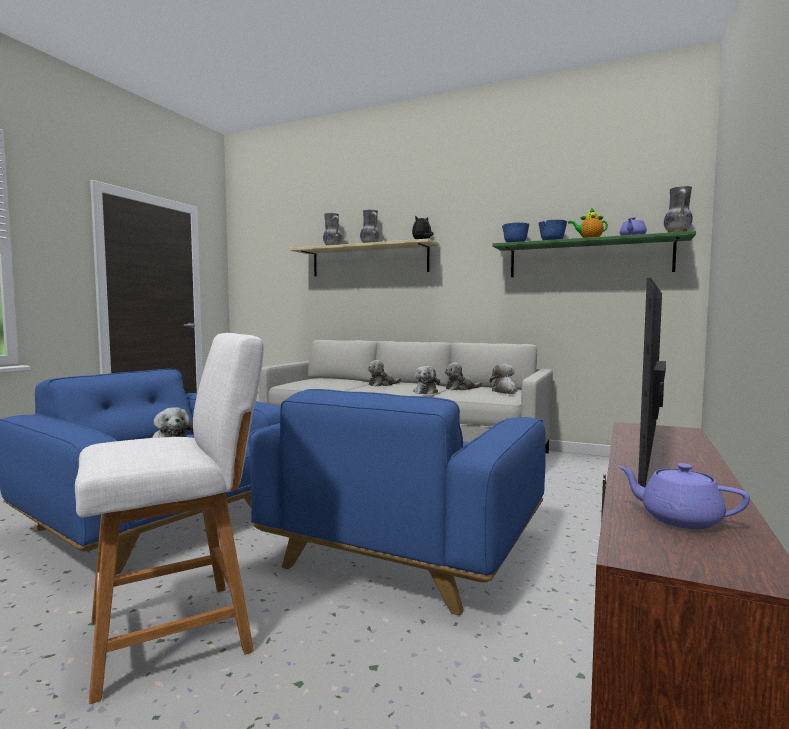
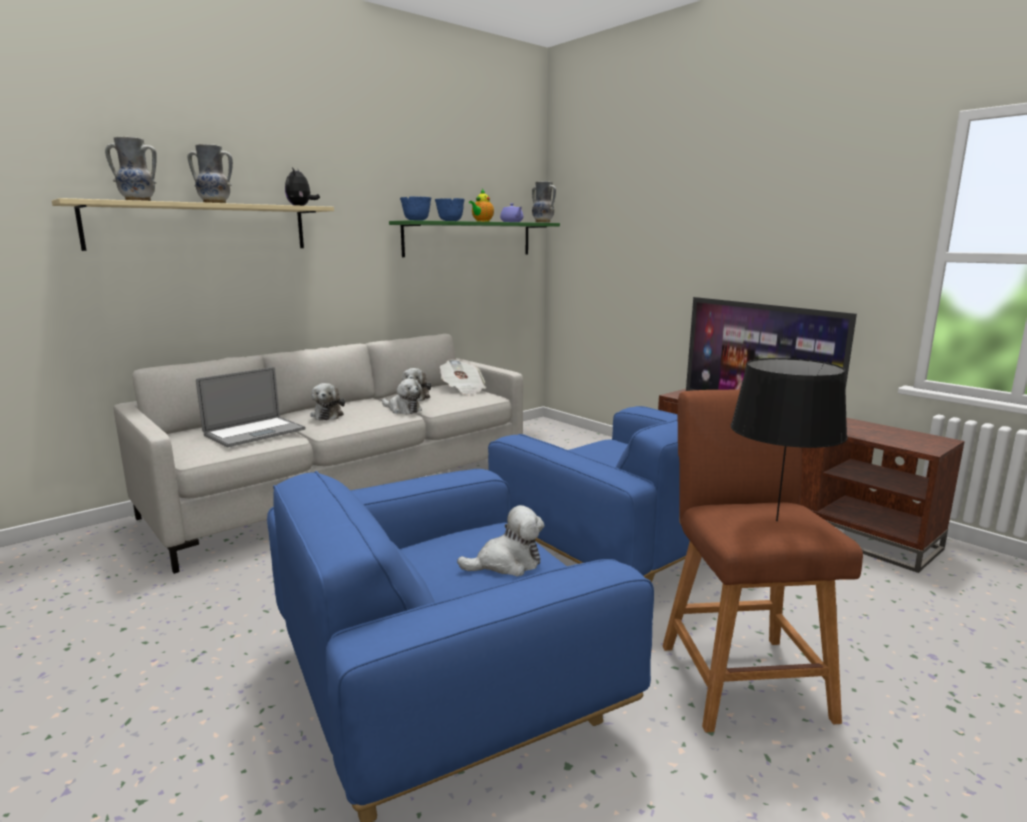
camera: 65 degrees left, 10 degrees up
(132, 446) = (776, 521): none -> black table lamp
(179, 632) = (740, 675): white stool -> brown stool
(329, 382) = (255, 432): none -> laptop
(505, 391) = (463, 389): plush toy -> newspaper
(679, 519) = (878, 433): purple teapot -> none

